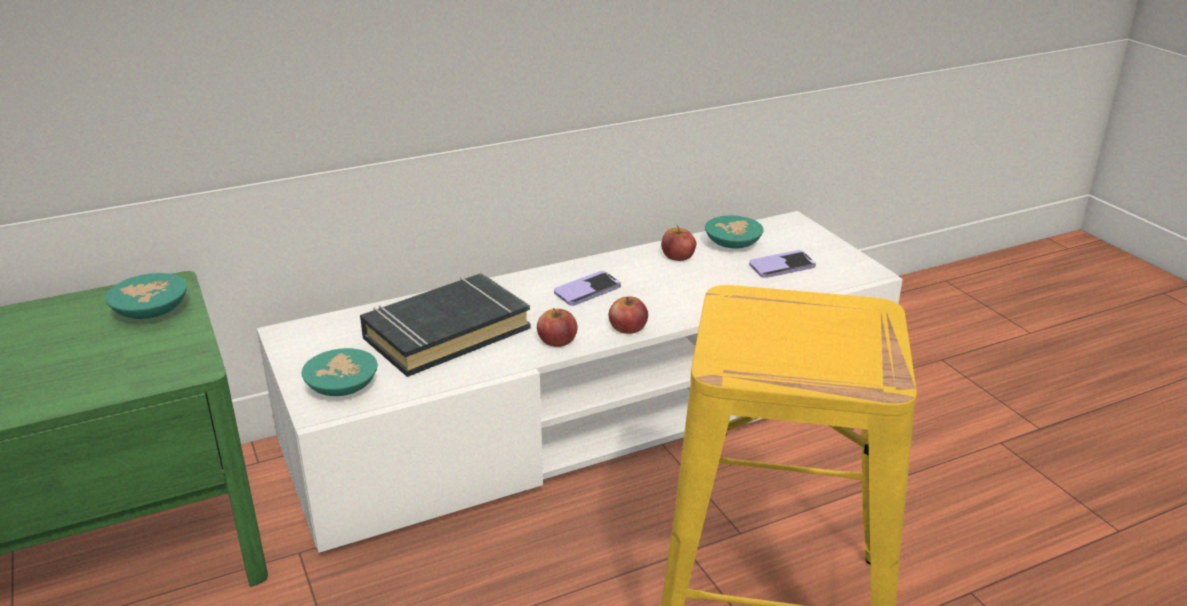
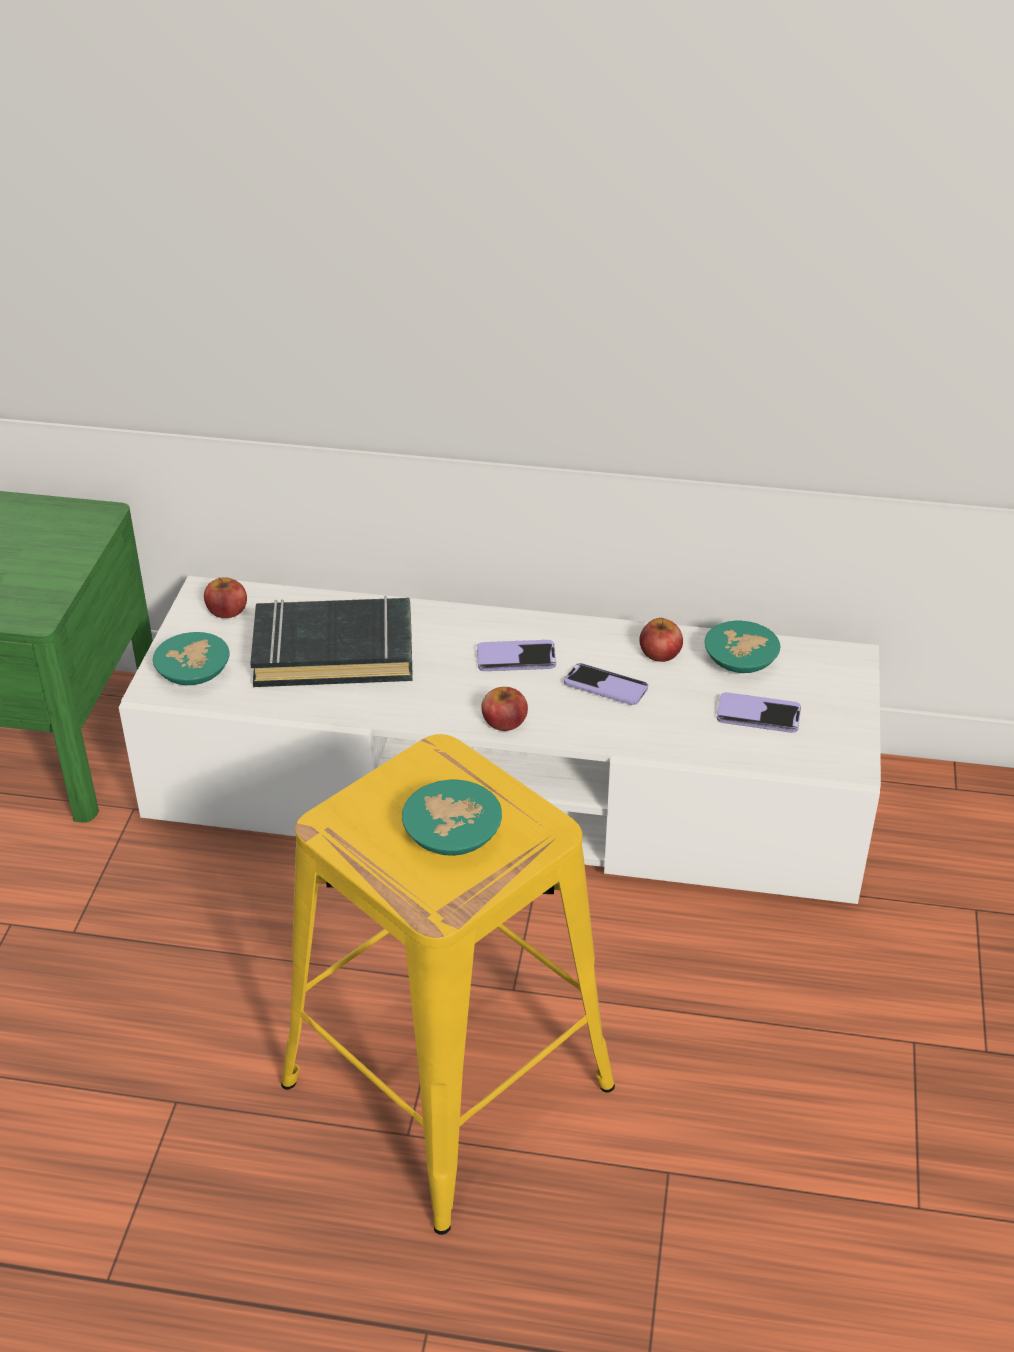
camera: 35 degrees right, 10 degrees up
(148, 311) = (57, 539): turquoise bowl -> turquoise bowl (449, 834)
(557, 340) = (422, 705): apple -> apple (227, 610)
(669, 284) = (605, 686): none -> phone

